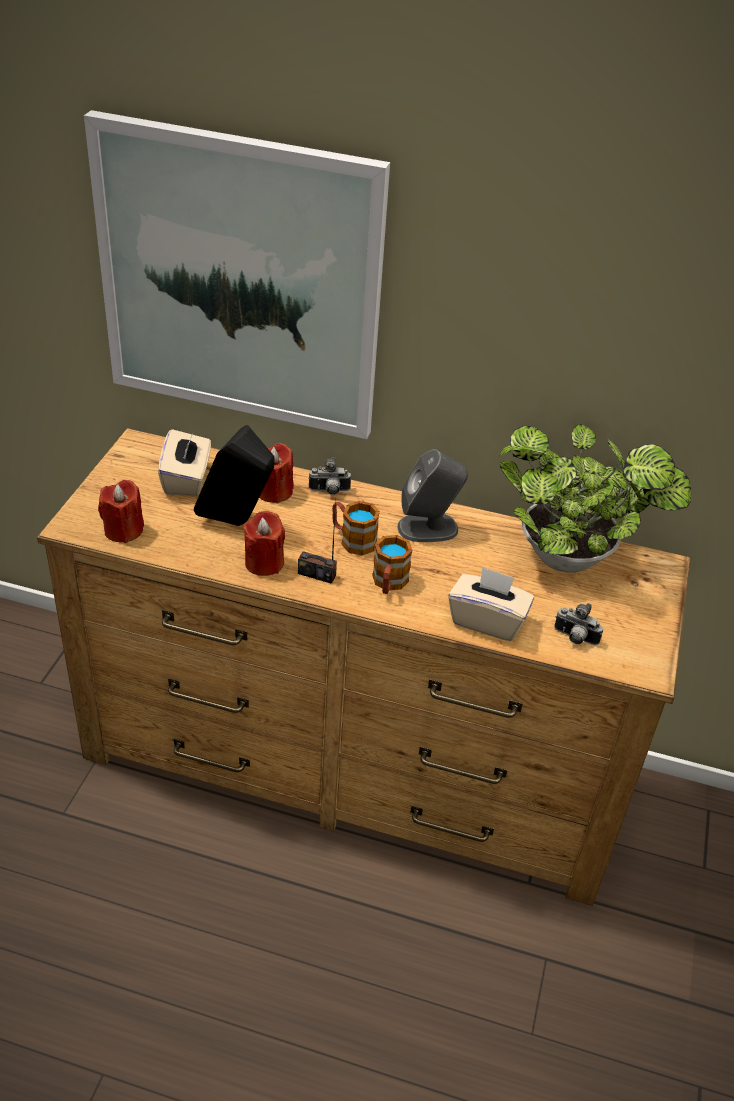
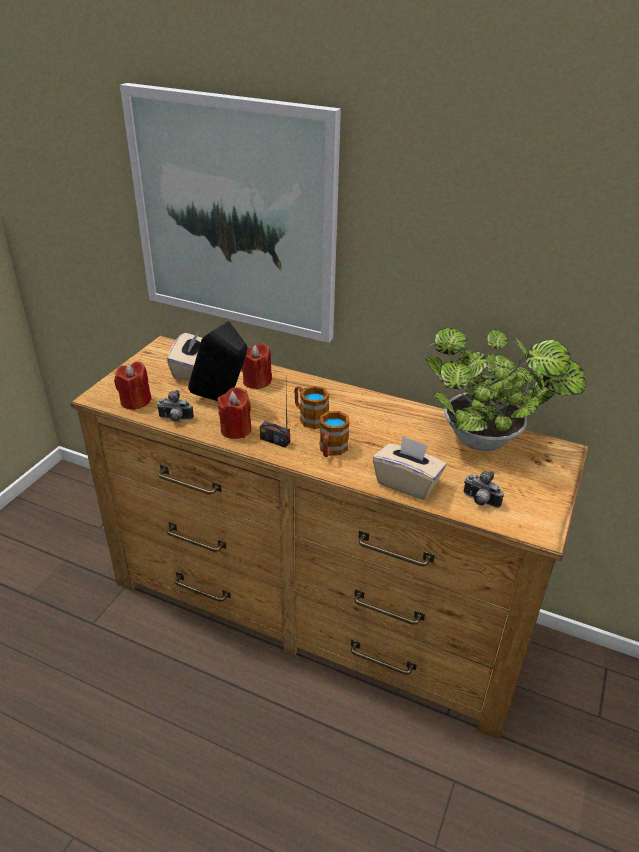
camera: 10 degrees right, 5 degrees down
(329, 491) = (299, 383): camera -> camera (175, 419)
(429, 528) = (372, 412): grey speaker -> none

